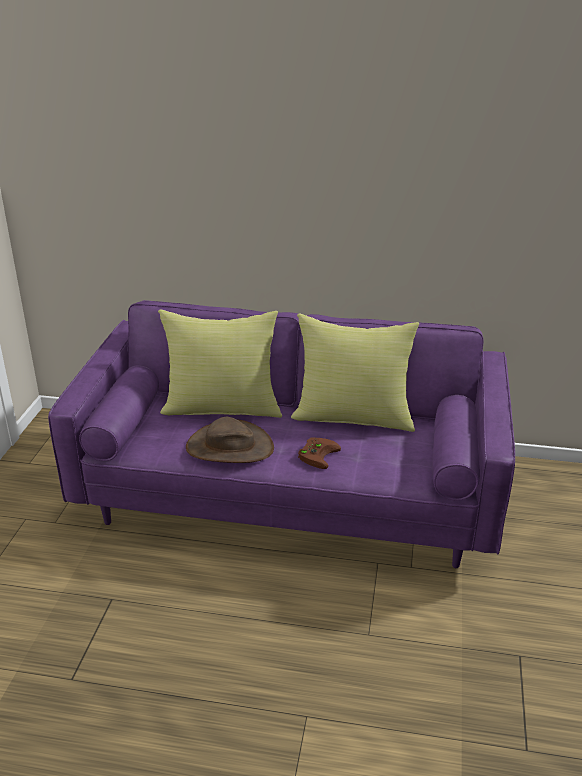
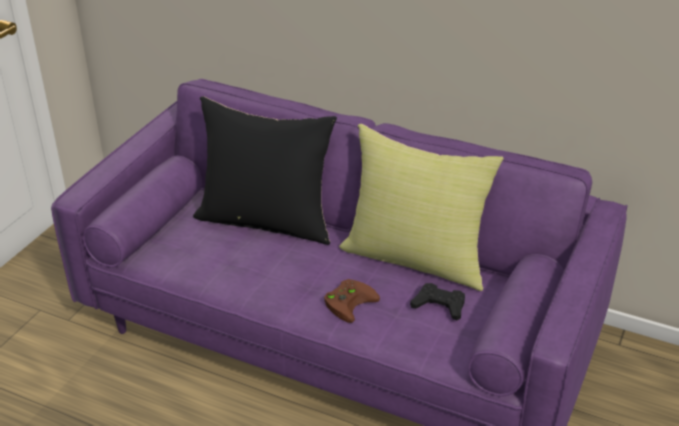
camera: 15 degrees right, 5 degrees up
(222, 407) = (267, 220): yellow pillow -> black pillow
(229, 447) = (251, 274): brown hat -> none
(387, 446) = (439, 305): none -> black game controller

